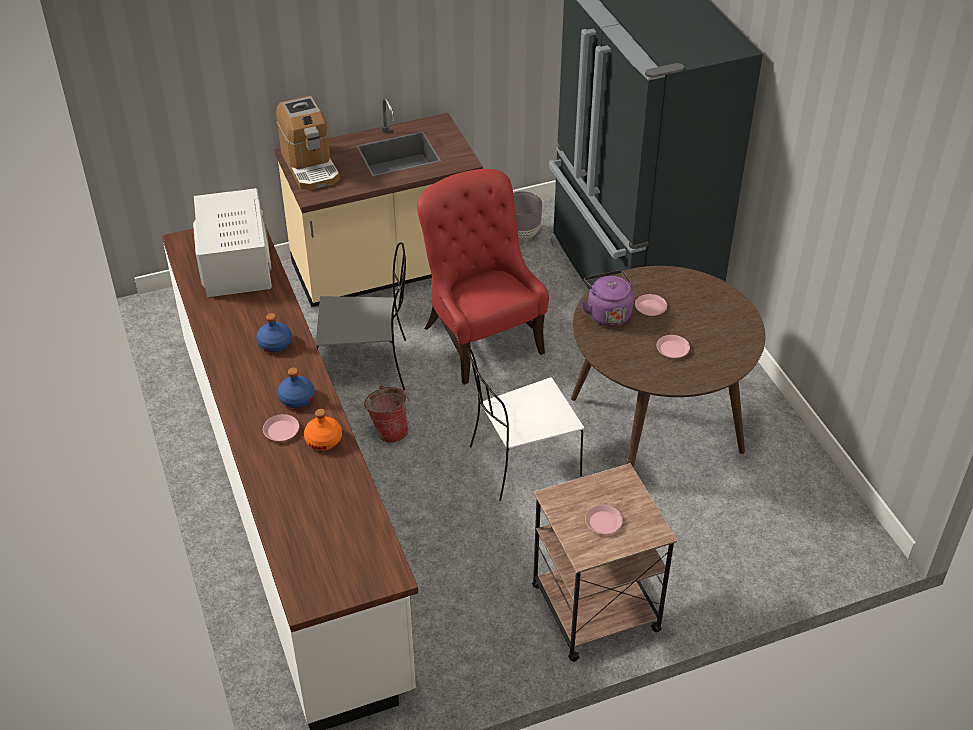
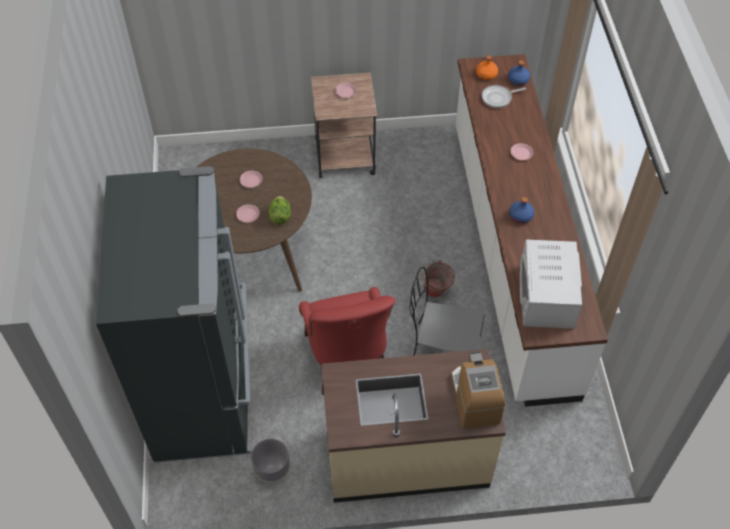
camera: 165 degrees left, 10 degrees up
(296, 398) = (510, 173): blue bottle -> blue bottle (518, 80)
(324, 439) = (496, 143): orange bottle -> orange bottle (486, 75)
(329, 519) = (498, 98): none -> frying pan
(522, 462) = (353, 250): white chair -> none
(607, 313) = (280, 217): purple kettle -> lettuce

